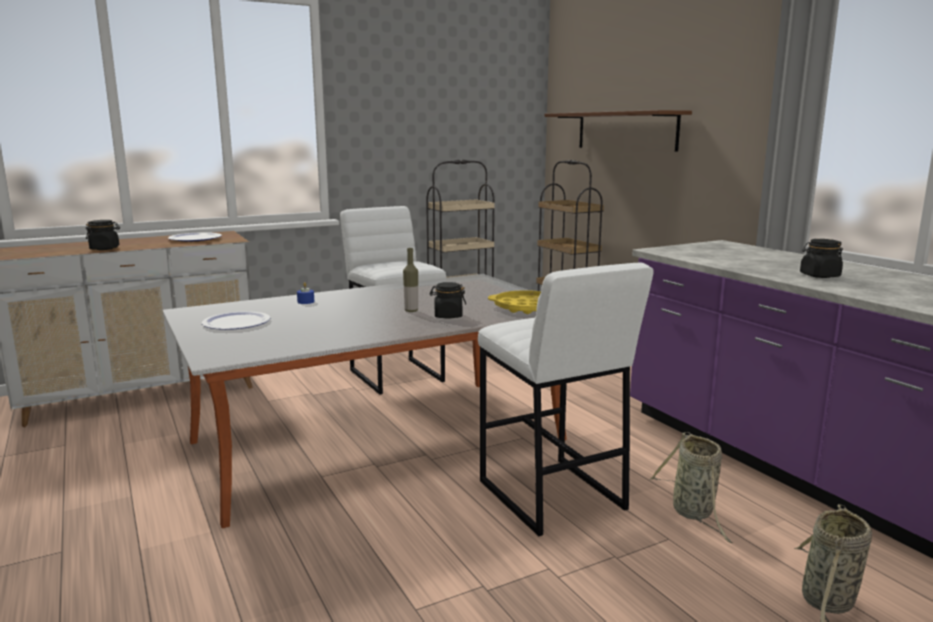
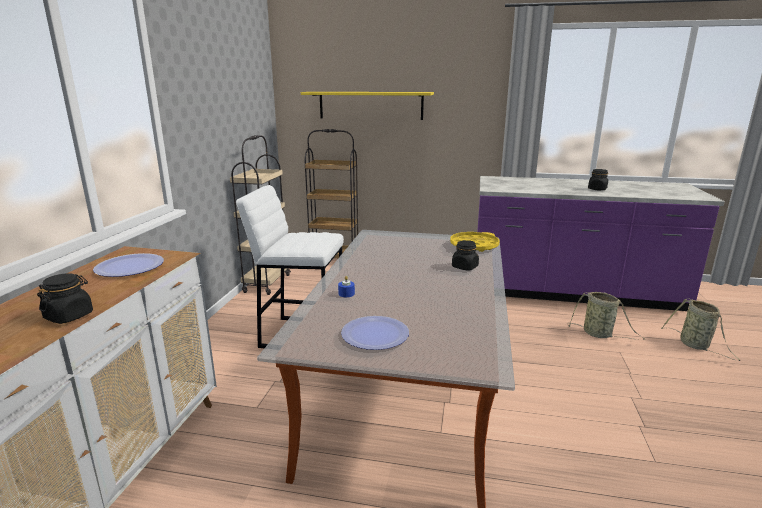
camera: 50 degrees left, 5 degrees up
(411, 311) = (434, 272): bottle -> none
(553, 496) = (551, 360): white stool -> none
(626, 131) = (370, 105): brown shelf -> yellow shelf

